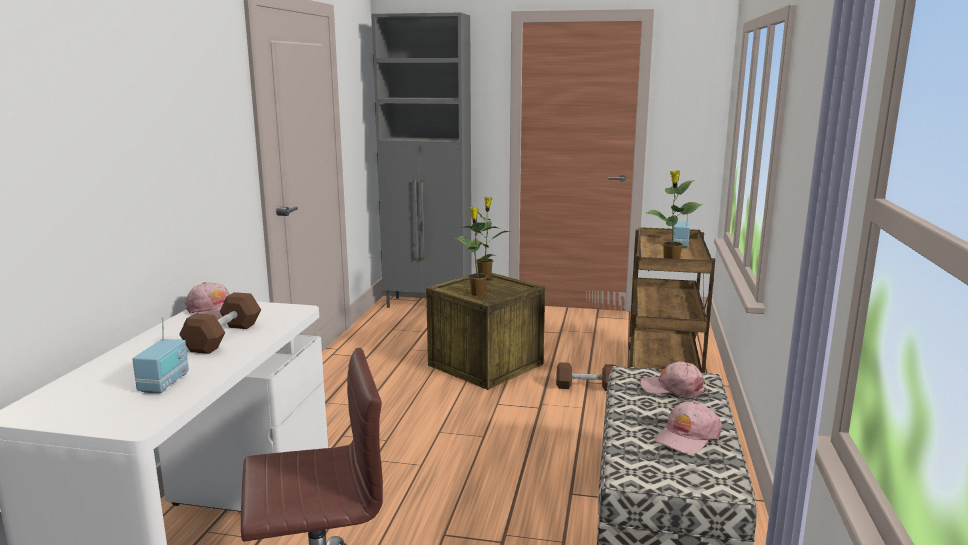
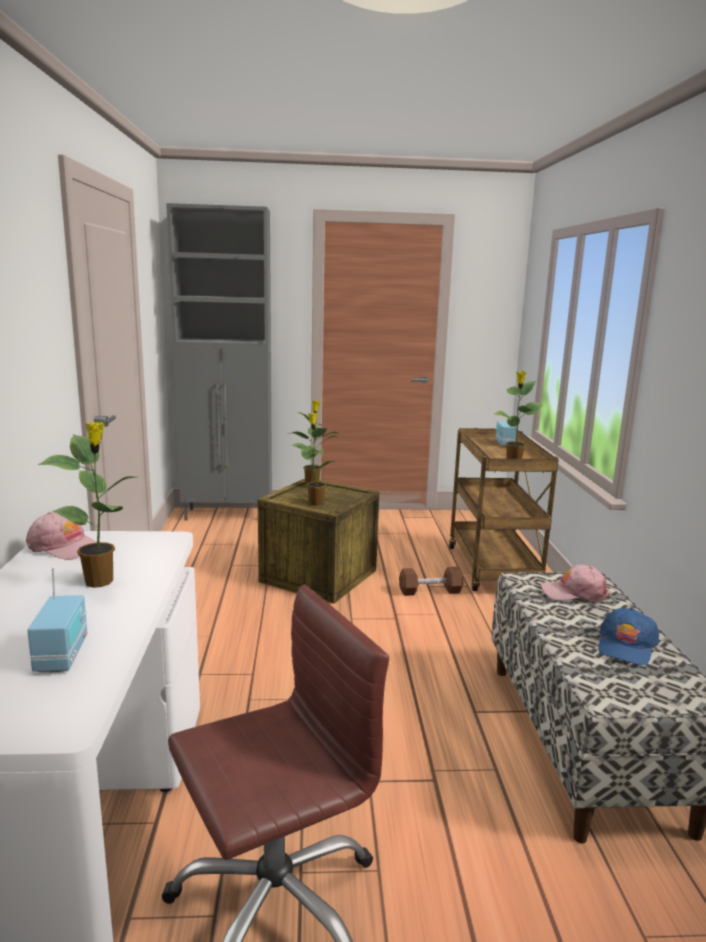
camera: 15 degrees left, 0 degrees up
(224, 337) = (100, 582): brown dumbbell -> potted plant
(687, 437) = (626, 645): pink cap -> blue cap

